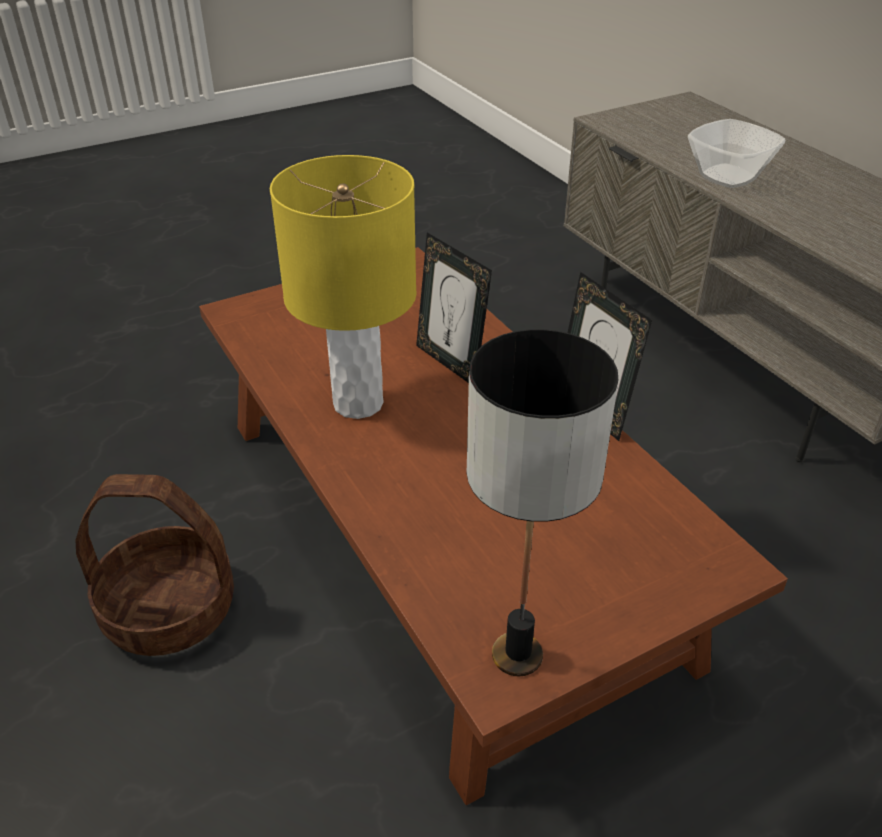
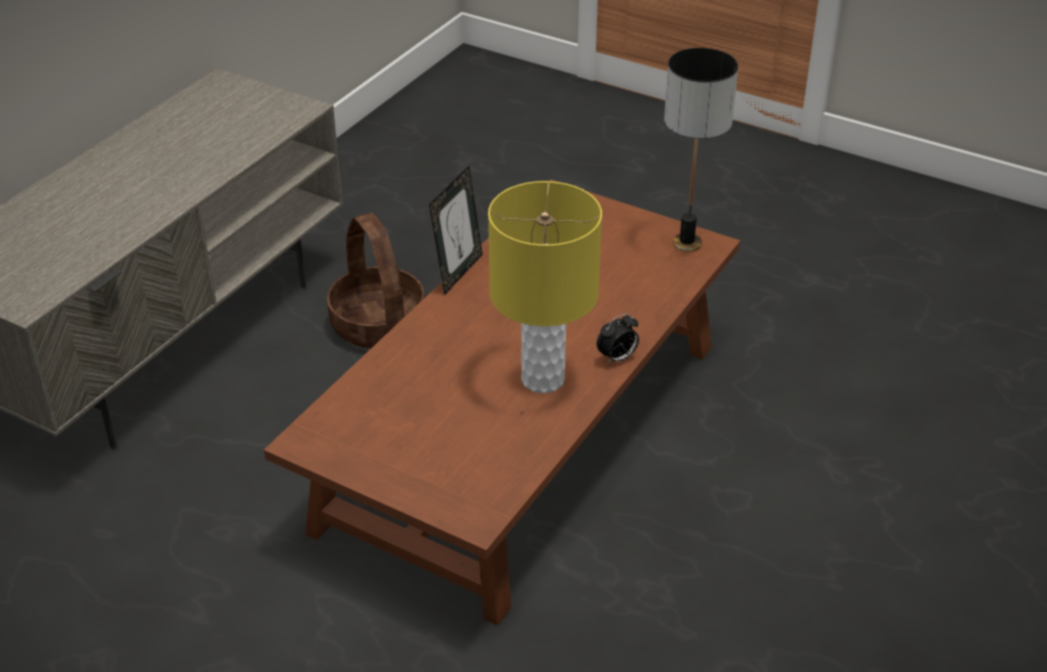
camera: 120 degrees left, 0 degrees up
(168, 610) = (718, 541): basket -> basket (379, 324)
(338, 467) = (617, 358): none -> alarm clock
(450, 363) = (453, 354): picture frame -> none
(727, 176) = (146, 206): bowl -> none

